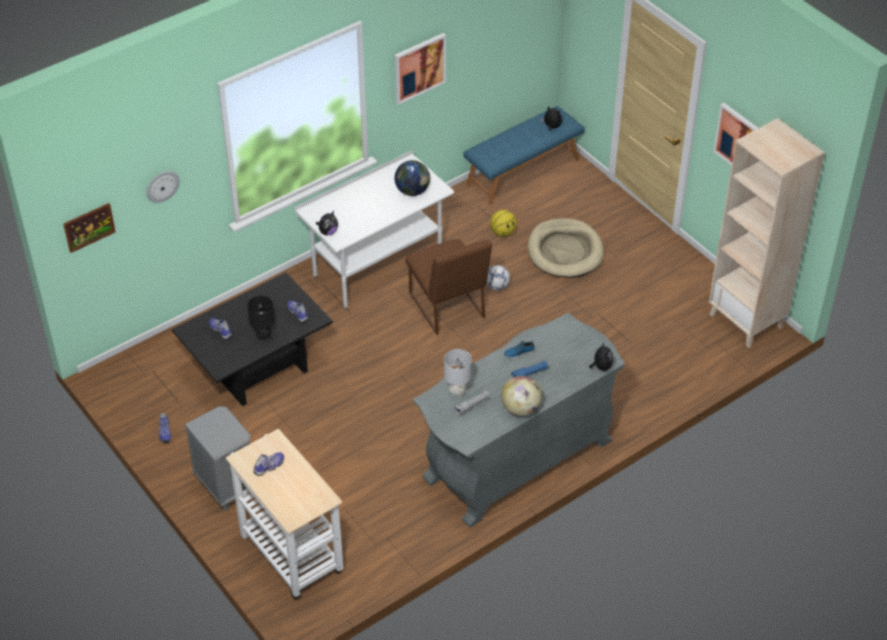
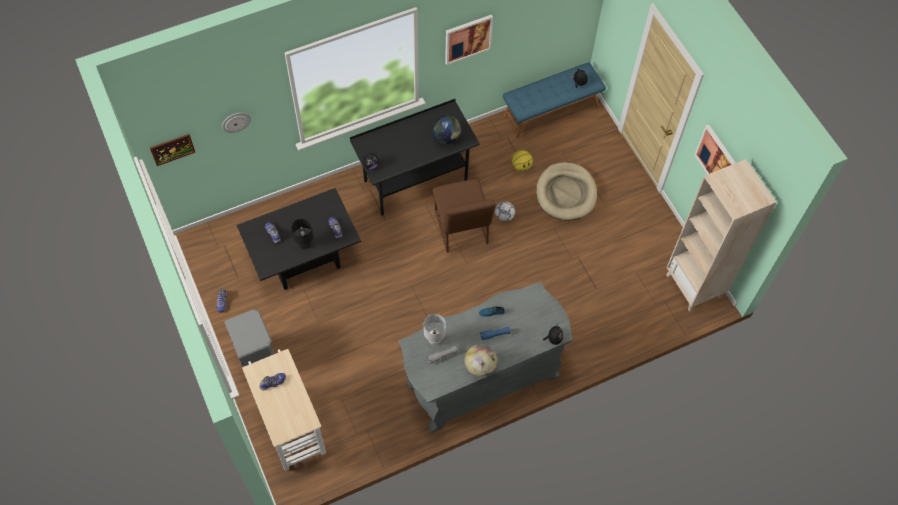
camera: 10 degrees right, 15 degrees up
(377, 268) = (415, 182): white desk -> black desk

